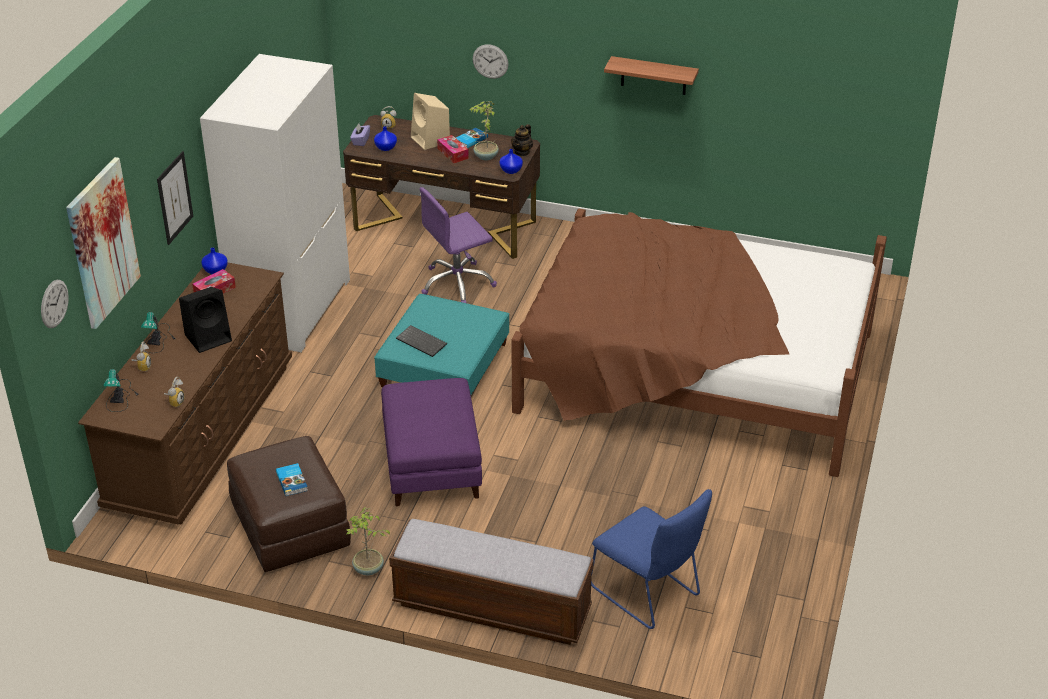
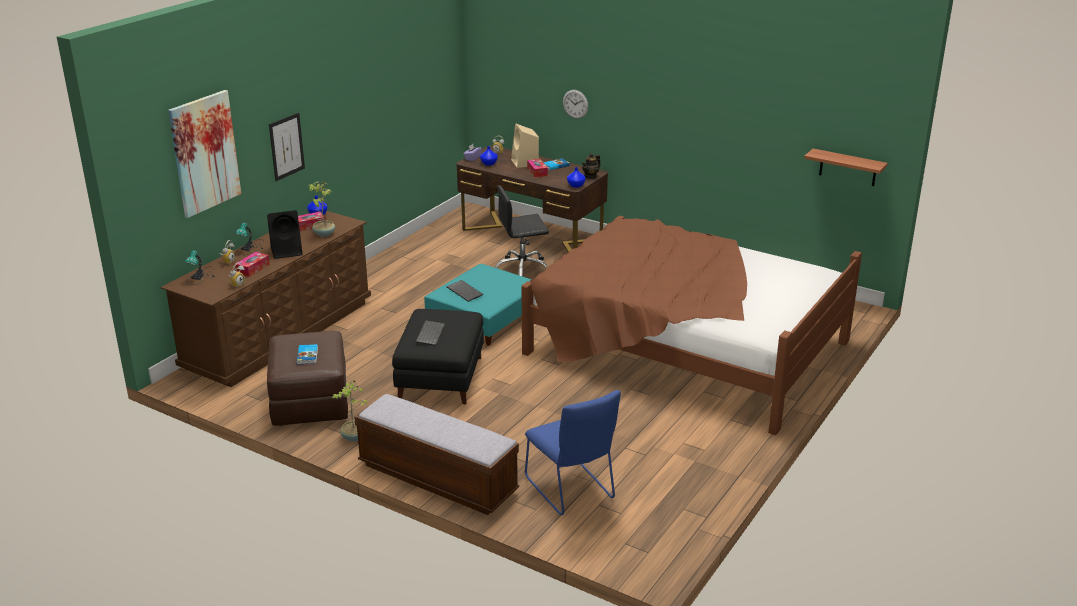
camera: 15 degrees right, 10 degrees down
(54, 303) = (147, 182): wall clock -> none
(181, 373) = (253, 269): none -> tissue box
(291, 308) = (389, 269): white wardrobe -> none
(423, 422) = (429, 334): none -> keyboard
(431, 465) = (440, 378): purple ottoman -> black ottoman
(457, 283) = (522, 270): purple office chair -> black office chair
(485, 157) = (561, 176): potted plant -> potted plant (323, 234)
(653, 76) = (695, 119): shelf -> shelf (848, 167)

